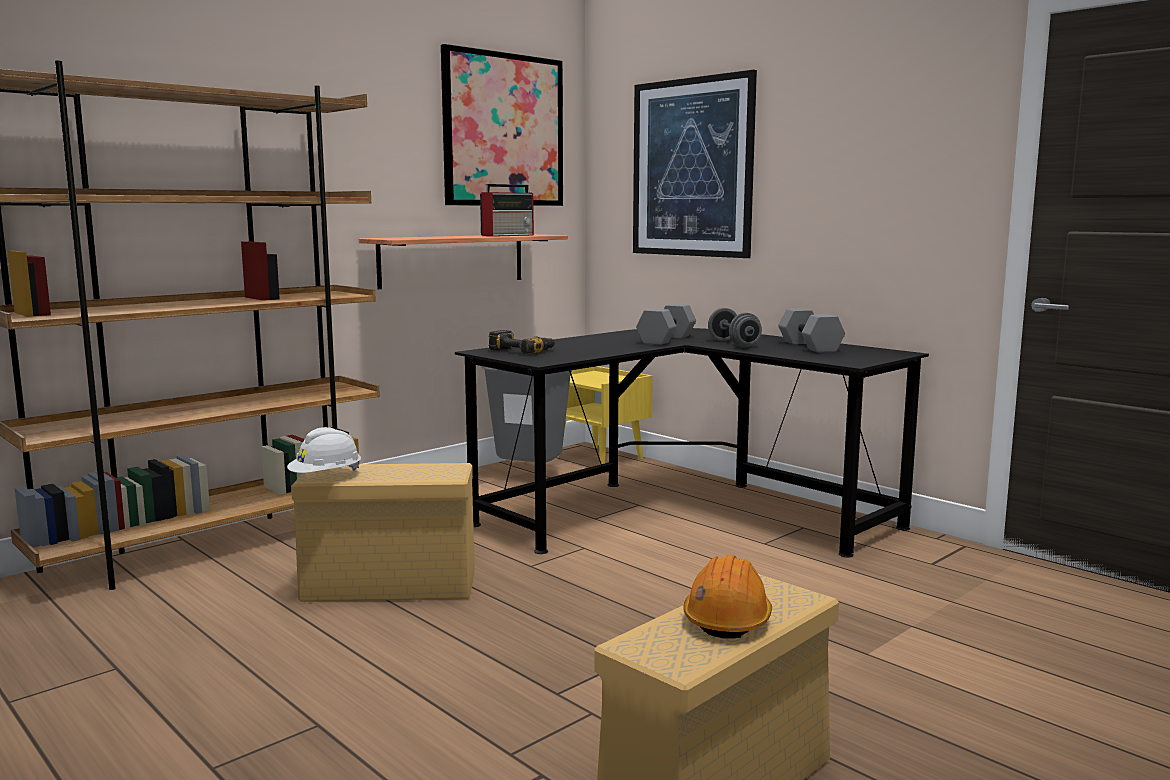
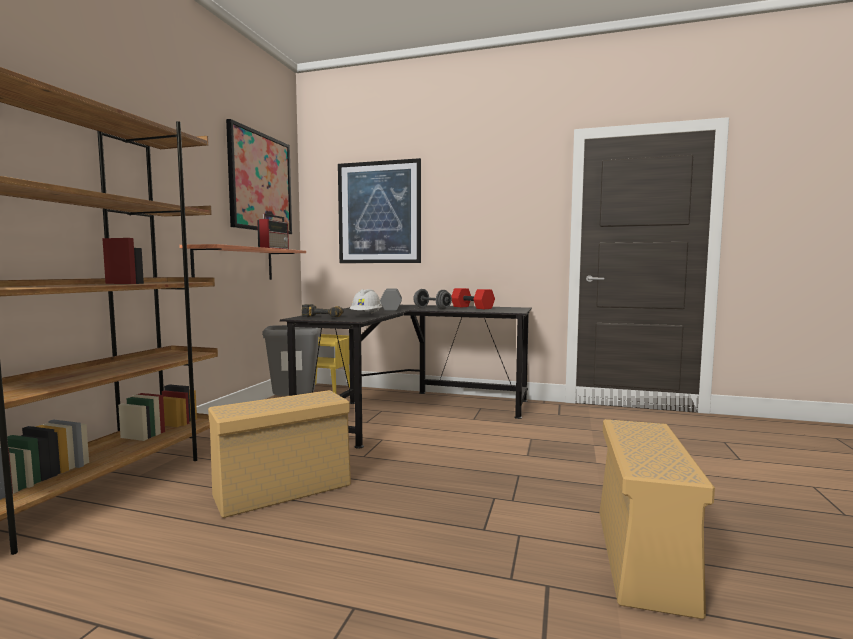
camera: 30 degrees left, 5 degrees down
(326, 477) = (240, 412): white hard hat -> white hard hat (366, 315)
(727, 619) = (649, 444): orange hard hat -> none
(811, 346) = (473, 307): grey dumbbell -> red dumbbell

